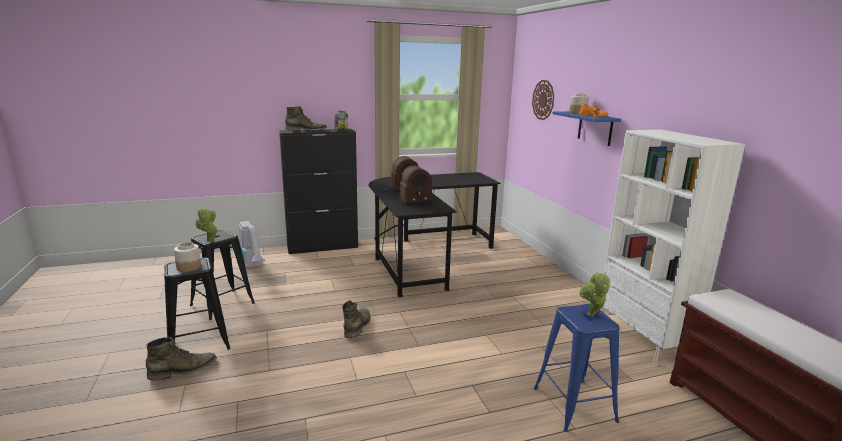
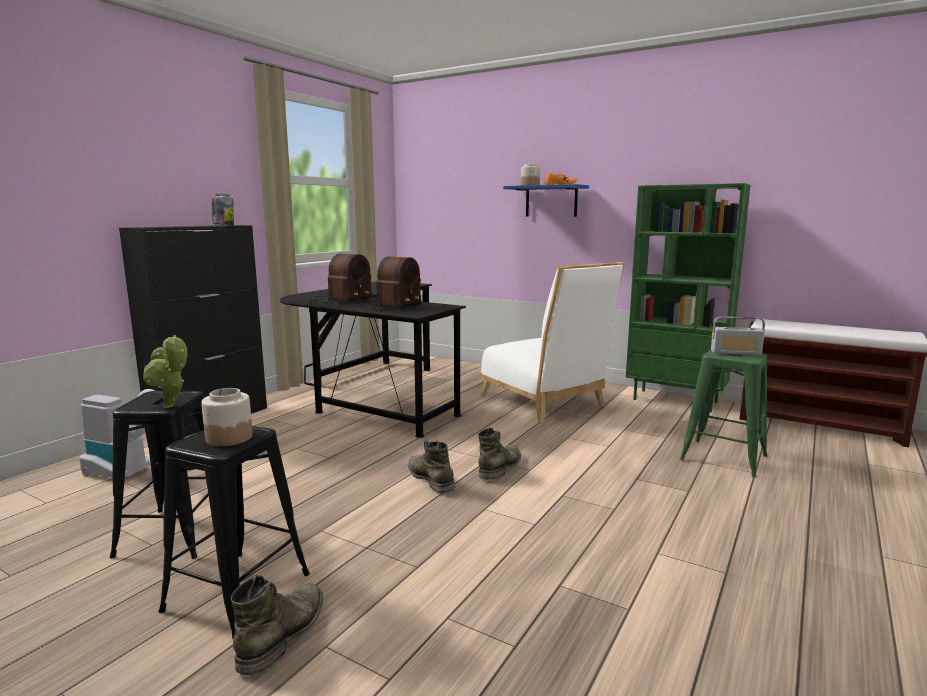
camera: 40 degrees left, 5 degrees down
(306, 131) = (175, 226): green boot -> green boot (500, 467)
(525, 302) = (546, 402): none -> white chair
(543, 100) = (459, 181): wall clock -> none
(573, 404) = (722, 458): blue stool -> green stool
(592, 315) = (735, 353): potted plant -> radio
(642, 341) = (676, 400): white bookcase -> green bookcase

